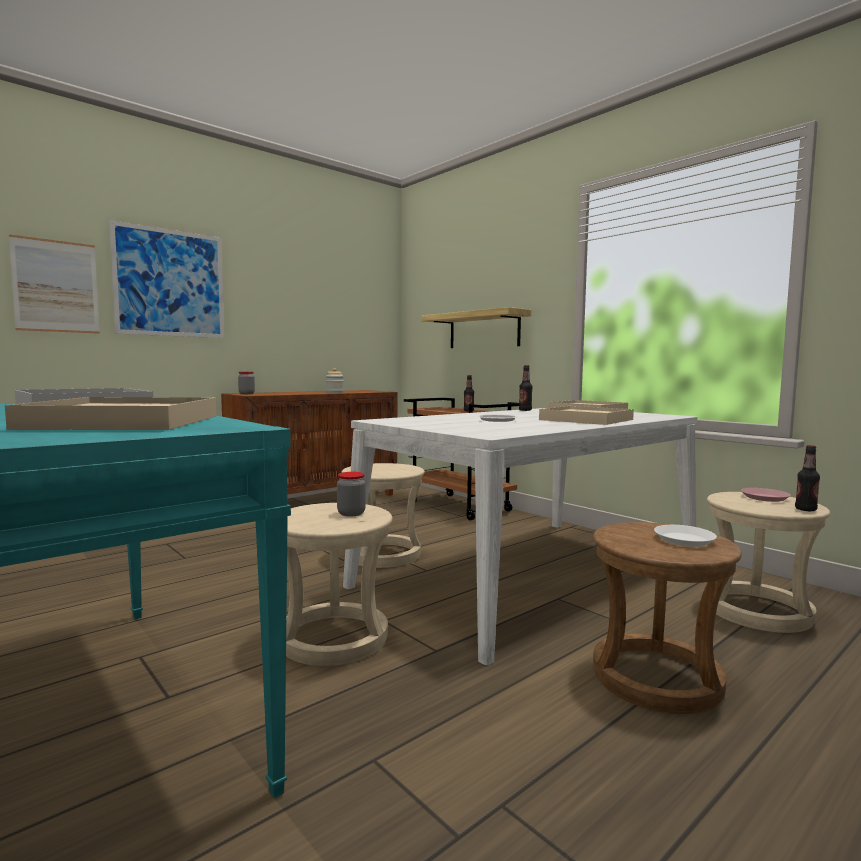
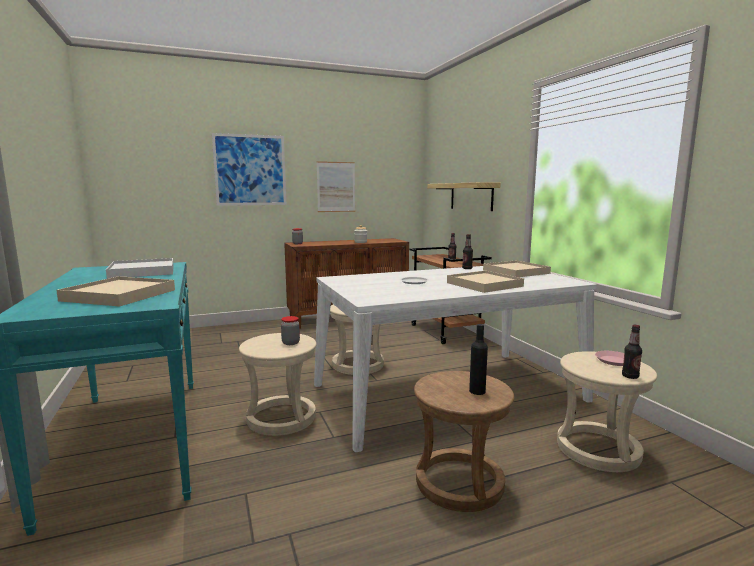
camera: 20 degrees right, 5 degrees up
(56, 286) = (181, 178): picture -> picture (336, 187)
(684, 540) = (477, 391): white plate -> black bottle

